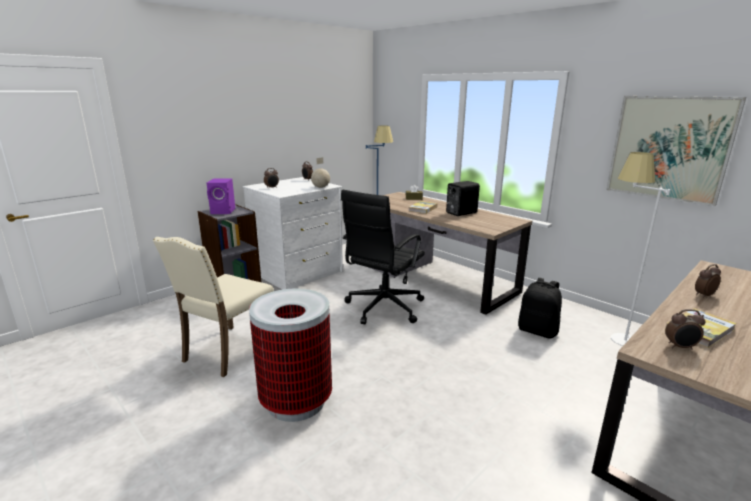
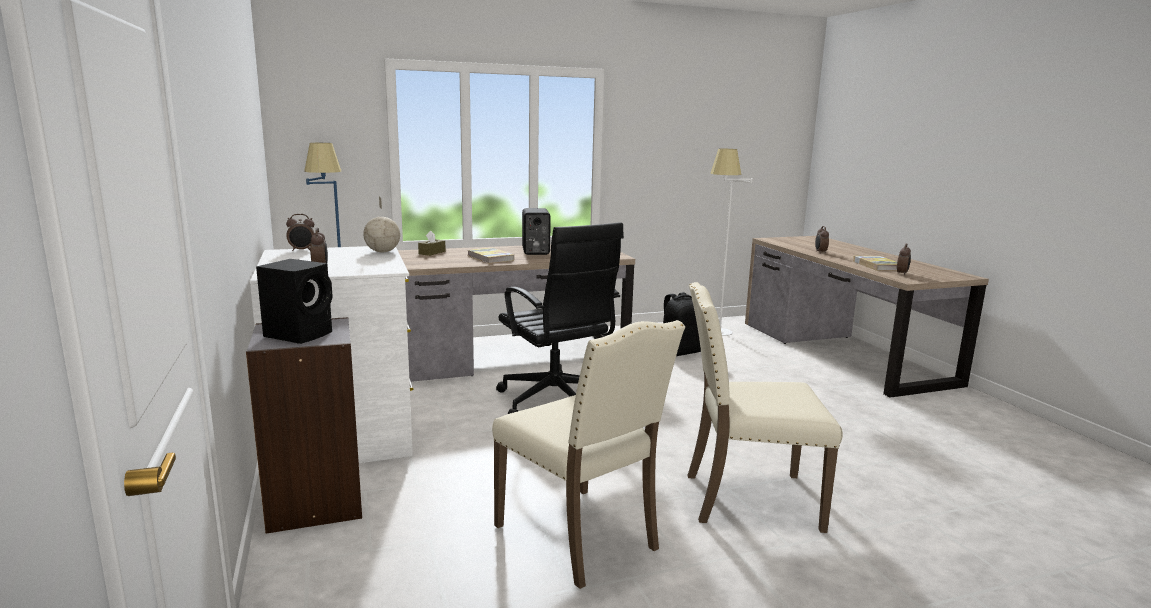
camera: 65 degrees left, 5 degrees down
(224, 211) = (300, 334): purple speaker -> black speaker
(296, 401) = (747, 499): trash can -> beige chair
(669, 148) = (699, 146): picture -> none

